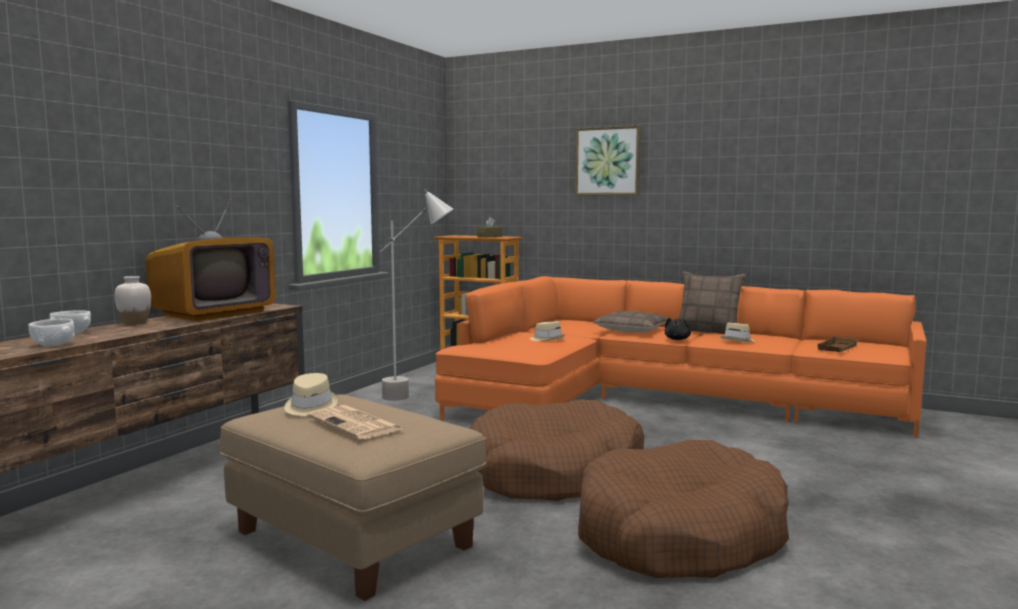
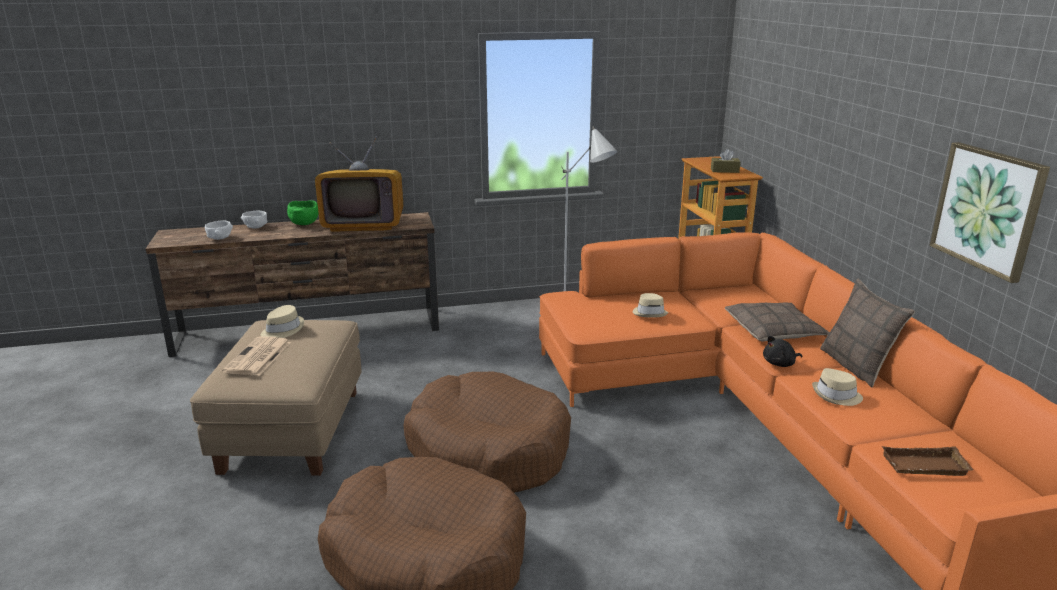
camera: 50 degrees right, 15 degrees up
(134, 323) = (304, 224): white vase -> green bowl
(607, 161) = (844, 104): picture -> picture (987, 209)

